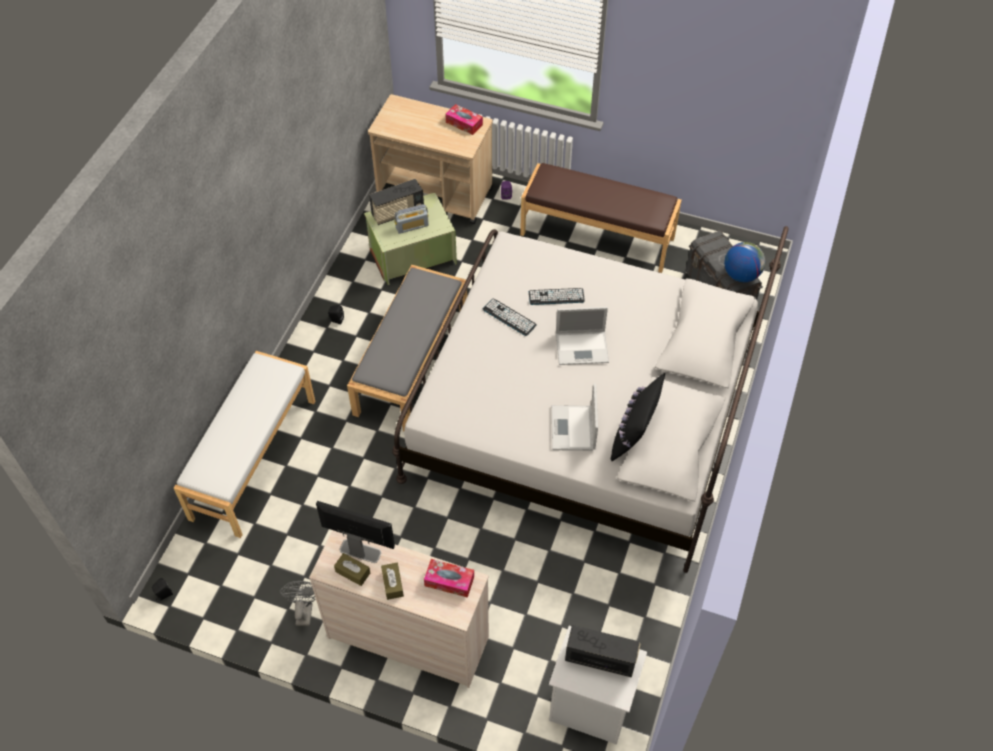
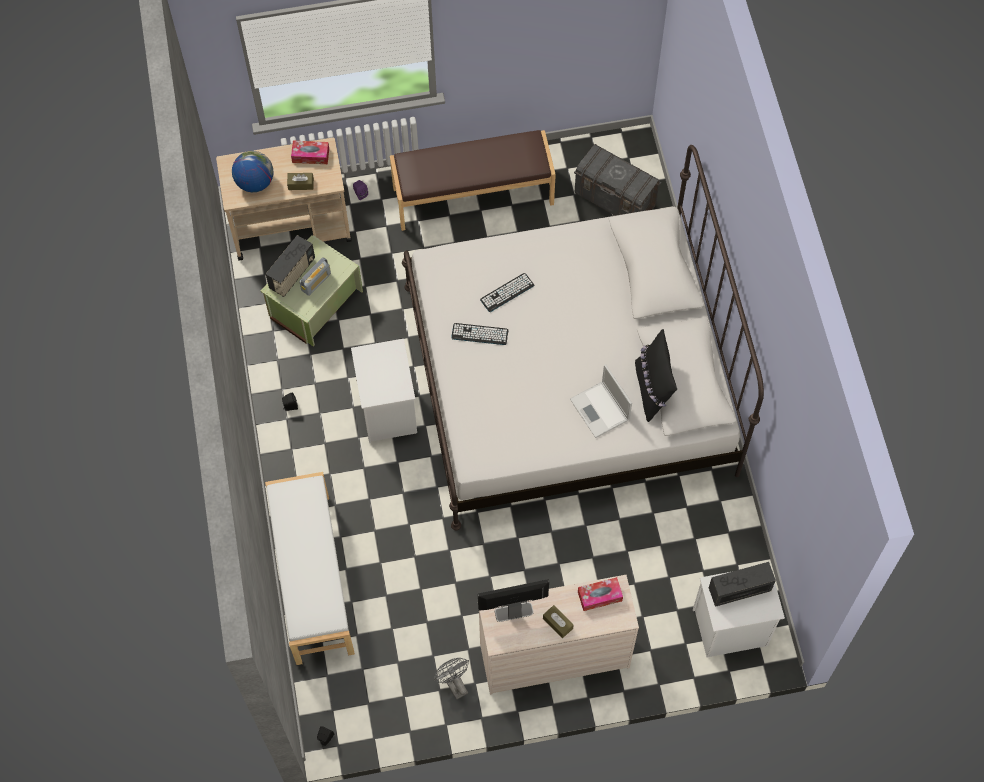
camera: 30 degrees left, 10 degrees up
(353, 572) = (520, 632): brown tissue box -> brown tissue box (301, 184)
(412, 362) = (389, 412): grey bench -> white nightstand
(583, 347) = (561, 330): laptop -> none
(741, 275) = (638, 181): globe -> globe (255, 182)

